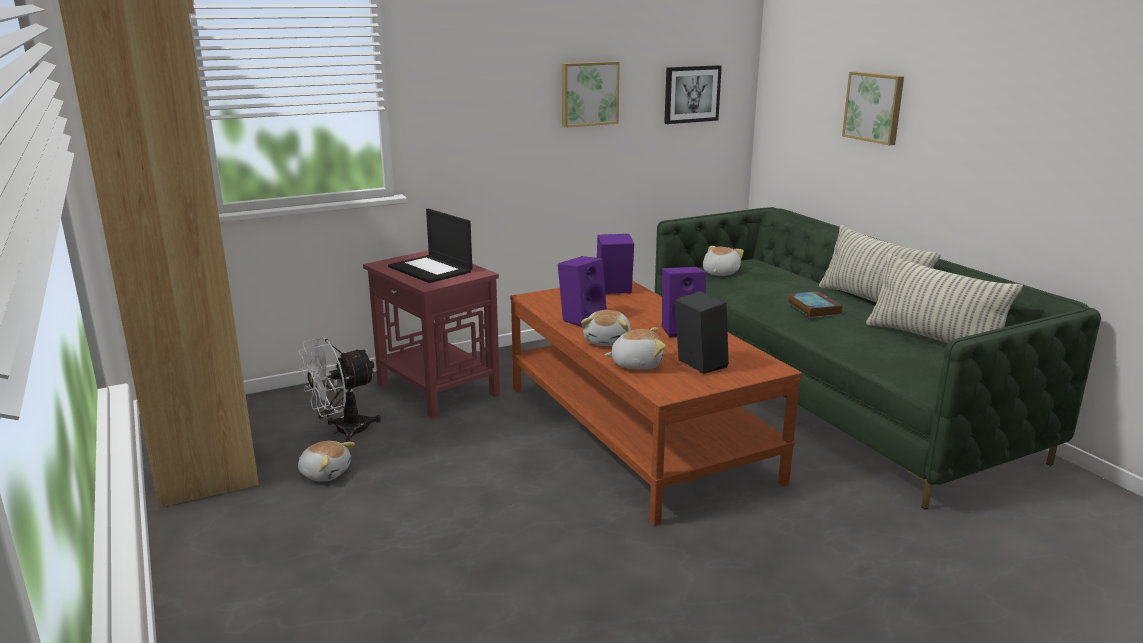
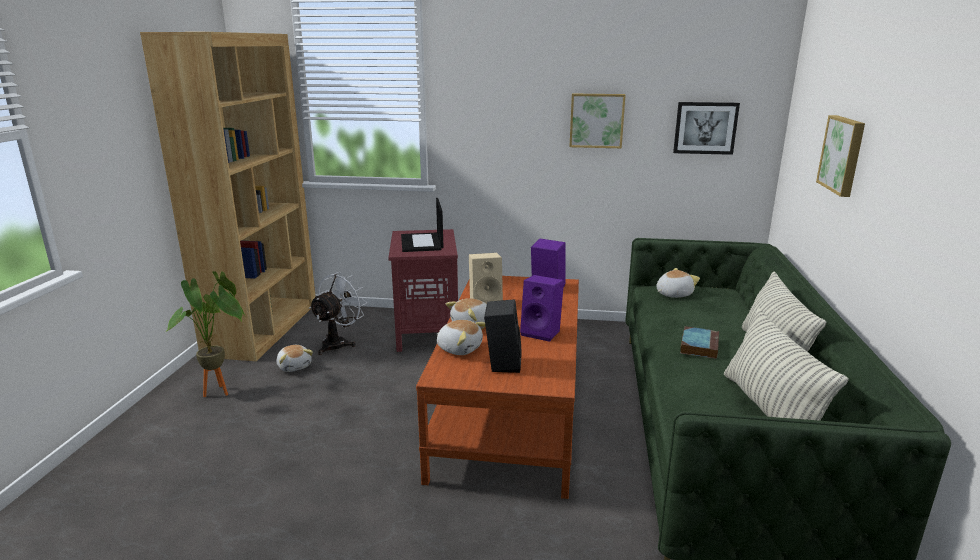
camera: 35 degrees right, 0 degrees up
(271, 531) = (224, 391): none -> potted plant
(343, 431) = (339, 343): white fan -> white fan turned 120 degrees clockwise
(582, 319) = (486, 303): purple speaker -> beige speaker

